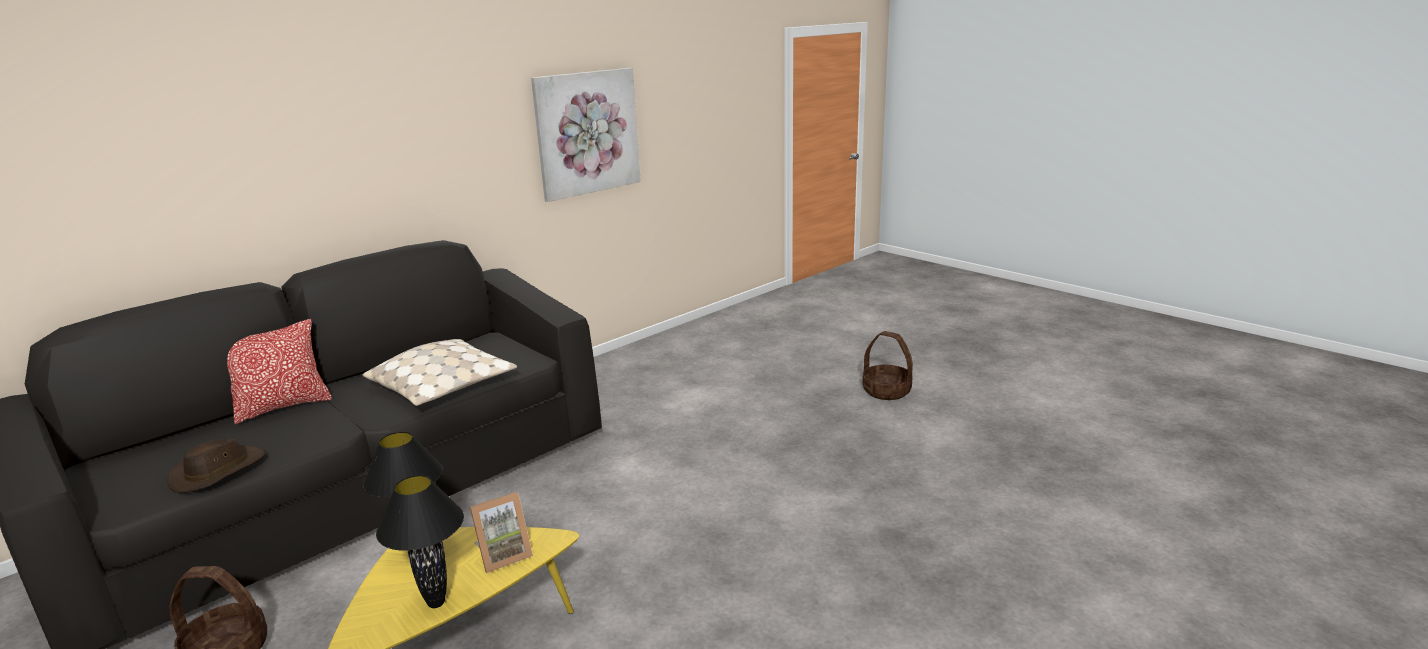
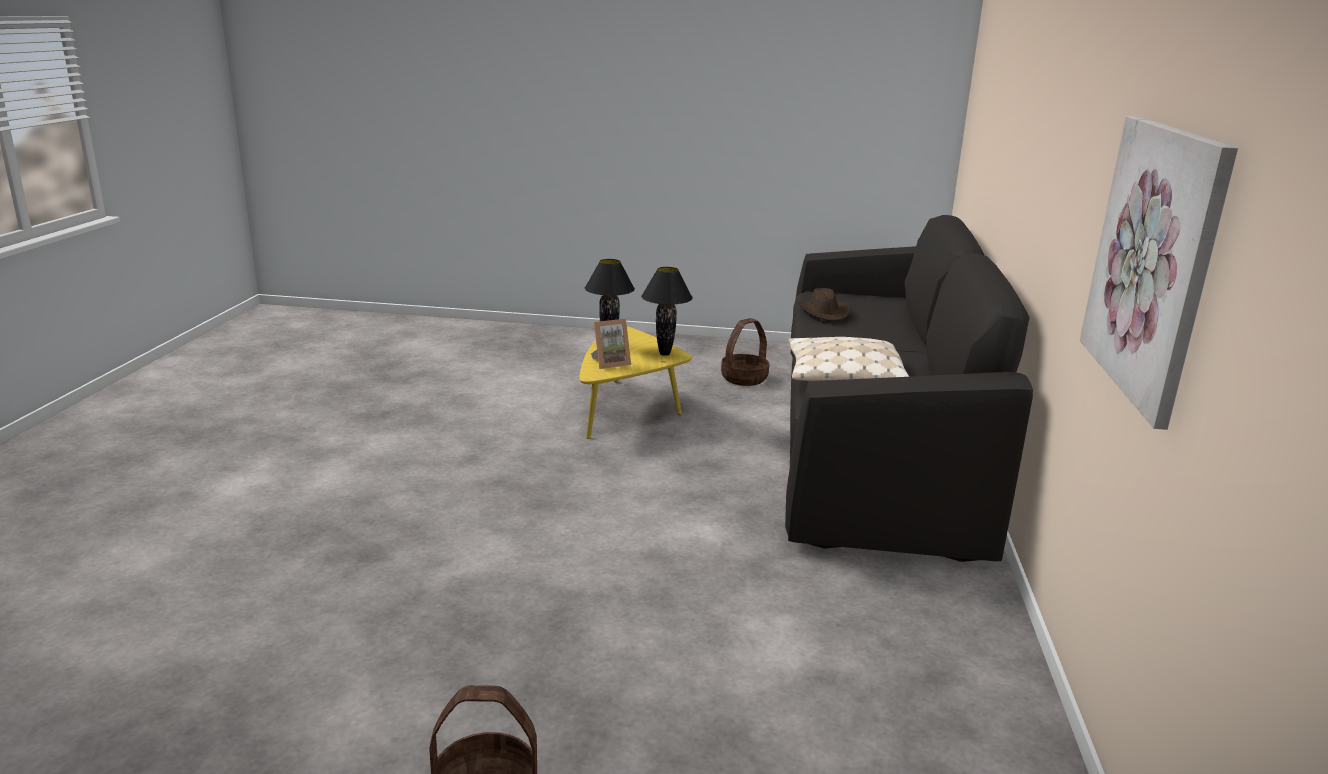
camera: 140 degrees right, 0 degrees up
(283, 406) = (907, 340): pillow -> none
(503, 555) = (610, 363): picture frame -> picture frame turned 135 degrees counterclockwise

